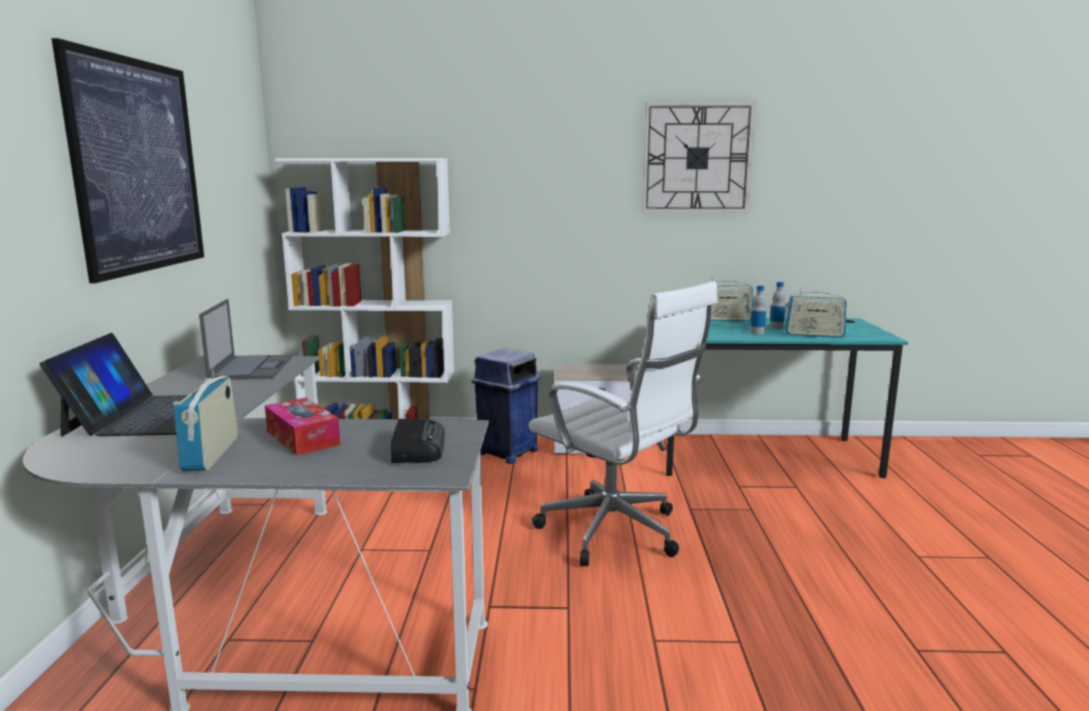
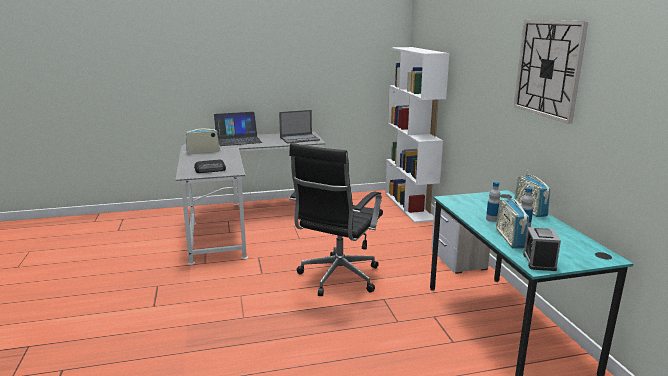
camera: 75 degrees right, 5 degrees up
(138, 166) = (287, 53): picture -> none
(302, 438) = (218, 157): tissue box -> none
(507, 452) = (421, 237): blue trash can -> none
(616, 533) = (337, 278): white office chair -> black office chair
(872, 335) = (539, 262): none -> alarm clock

